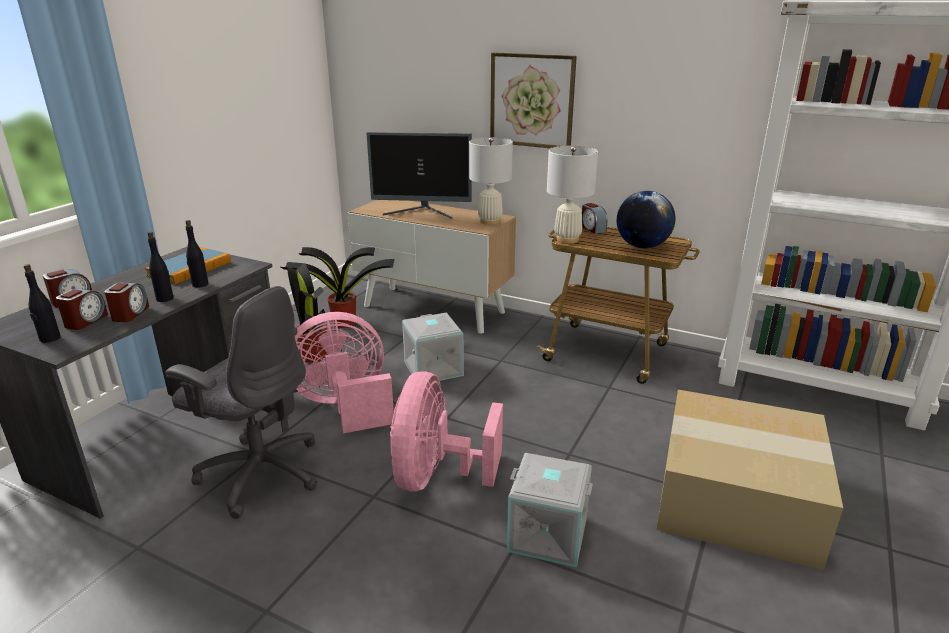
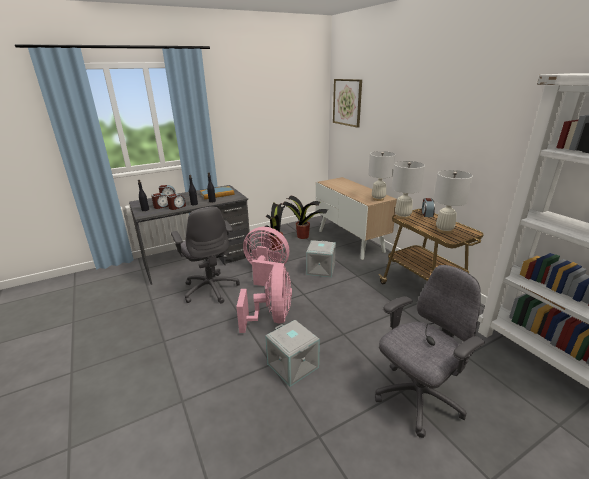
camera: 35 degrees right, 0 degrees up
(422, 213) = (349, 188): monitor -> none
(436, 476) = (272, 318): pink fan -> pink fan turned 135 degrees clockwise
(532, 101) = (412, 132): picture -> picture (347, 102)
(642, 246) = (444, 230): globe -> white table lamp
(739, 497) = (416, 398): cardboard box -> grey office chair

